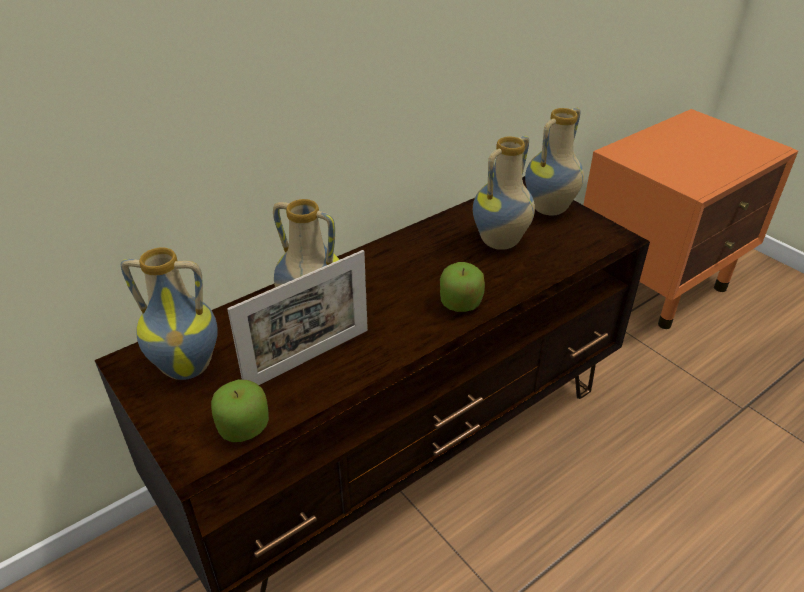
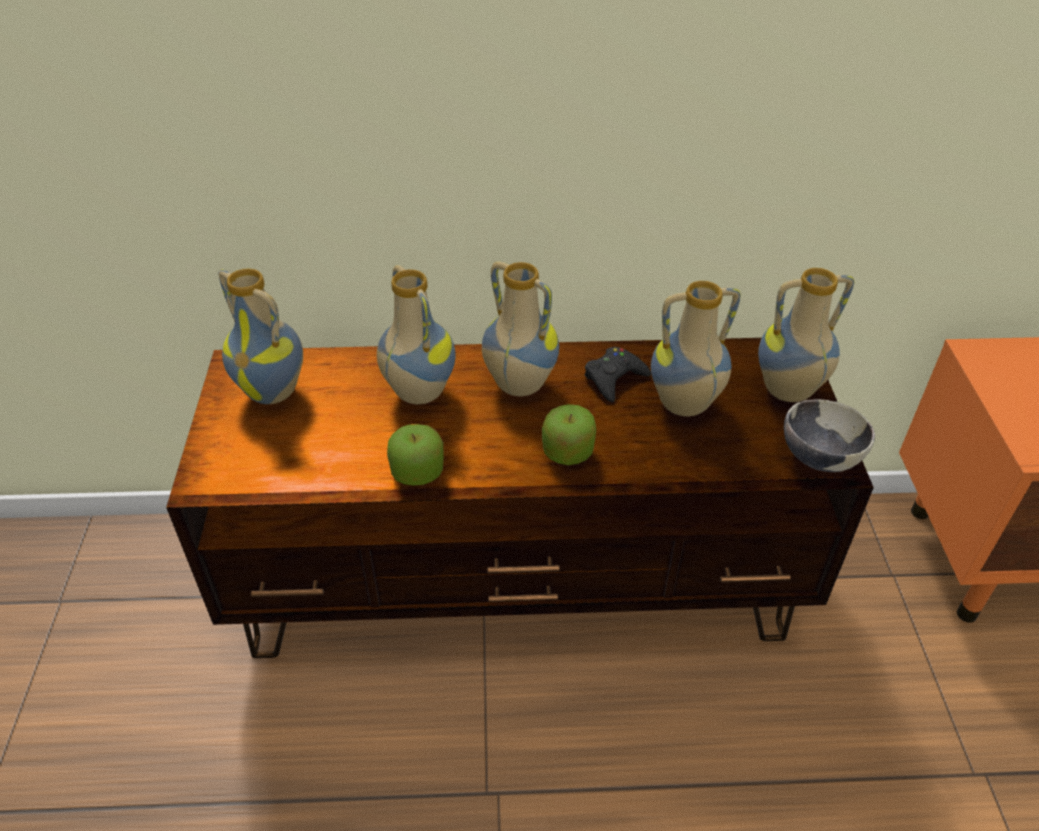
camera: 35 degrees right, 5 degrees up
(243, 427) = (264, 470): apple -> apple (417, 472)
(308, 359) = (372, 436): picture frame -> none
(381, 277) = (518, 385): none -> vase
(440, 245) = (614, 378): none -> black game controller
(606, 238) = (818, 458): none -> bowl

